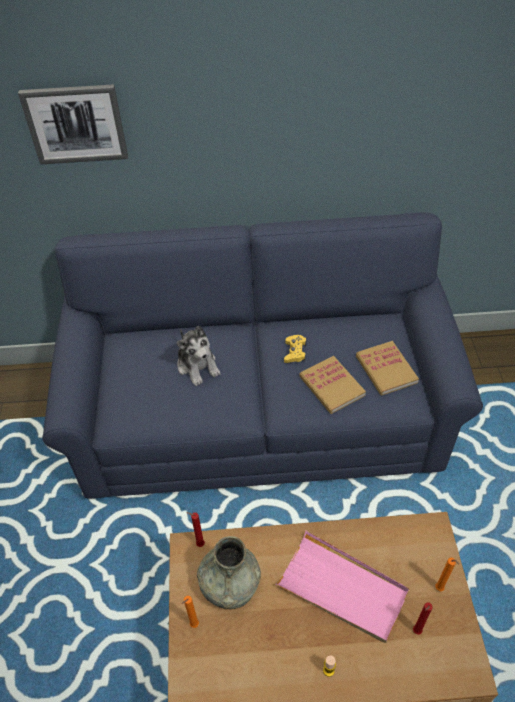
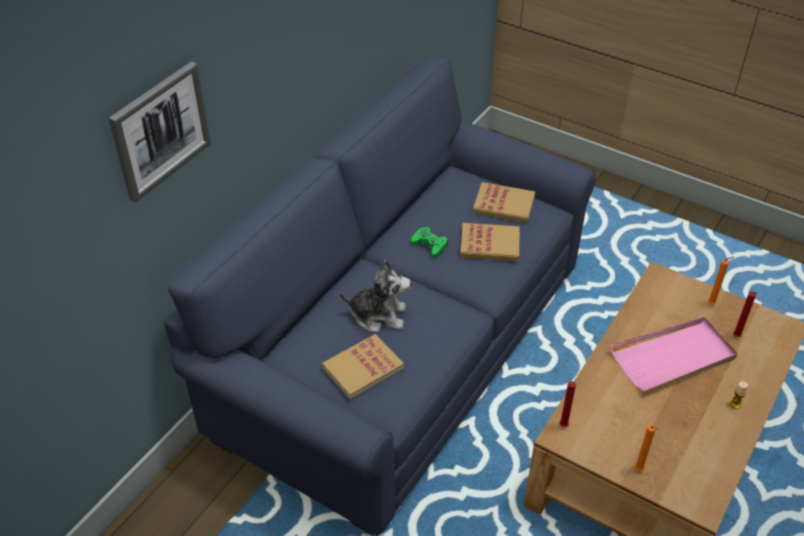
camera: 55 degrees left, 5 degrees down
(141, 387) = (363, 368): none -> book
(230, 584) = (618, 426): grey vase -> none
(295, 352) = (429, 245): yellow game controller -> green game controller

